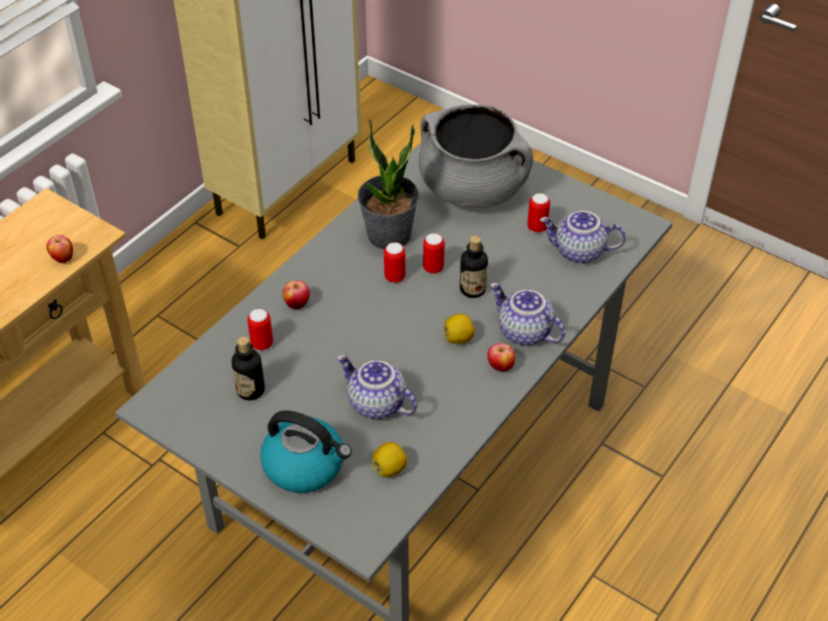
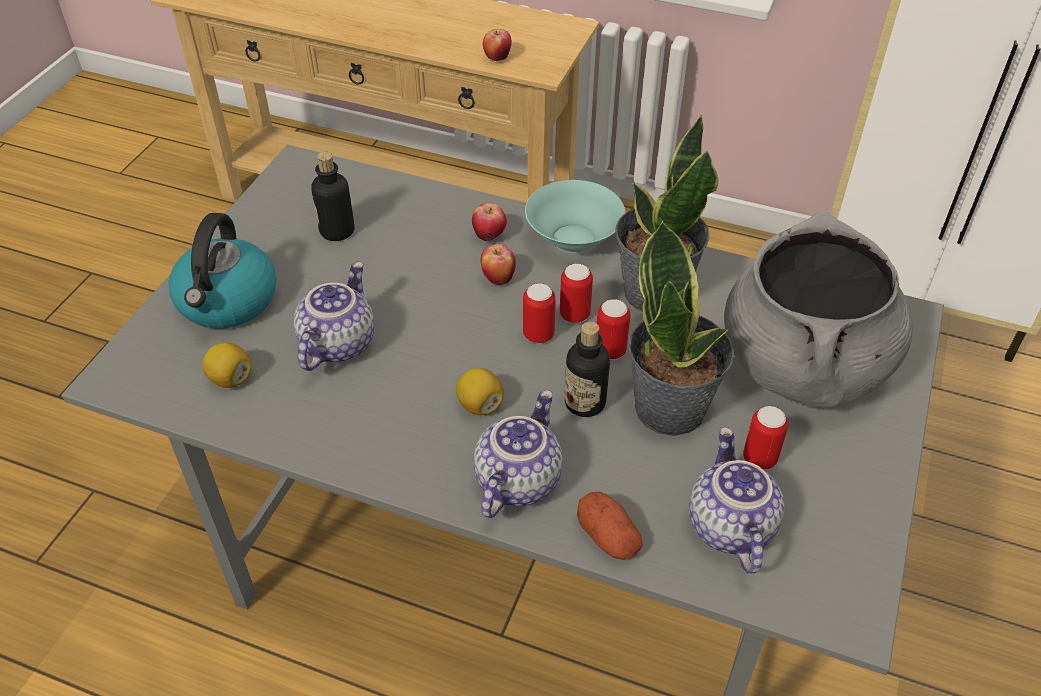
camera: 75 degrees right, 0 degrees up
(262, 344) = (413, 223): can -> can (538, 335)
(320, 261) = (574, 240): none -> turquoise bowl
(488, 253) = (671, 408): none -> potted plant
(500, 367) = (436, 463): apple -> apple (498, 278)
(573, 302) = (608, 536): none -> potato

